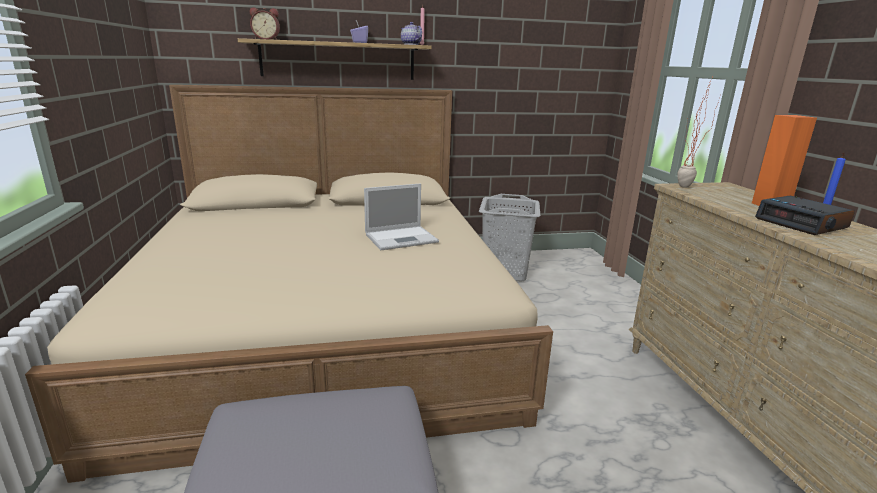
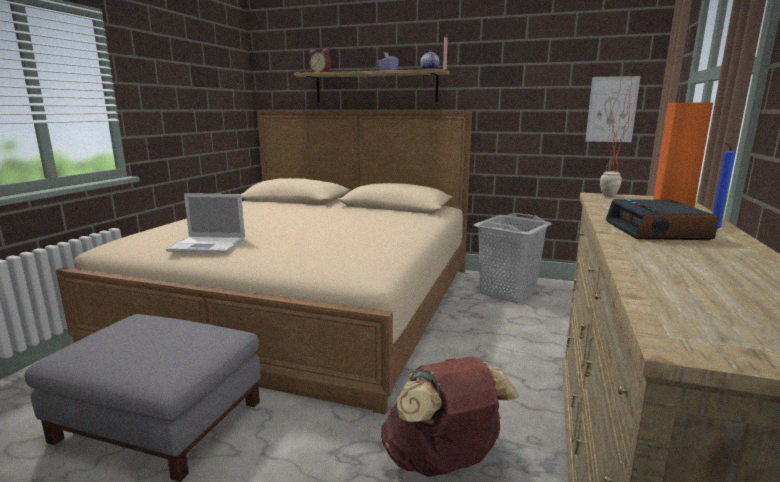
camera: 30 degrees right, 5 degrees down
(402, 238) = (353, 230): laptop -> laptop (209, 245)
(574, 91) = (611, 109): none -> picture
(624, 452) = (442, 462): none -> brown backpack

